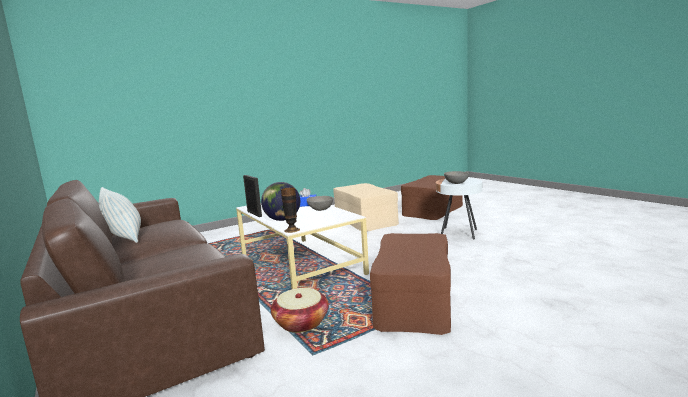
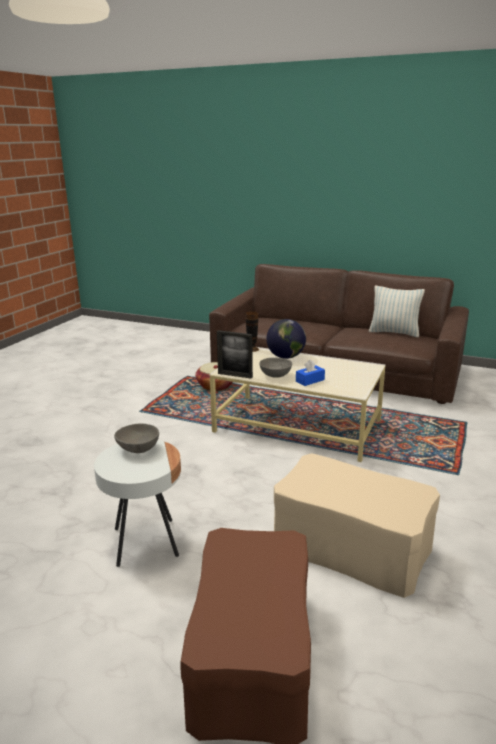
camera: 145 degrees right, 10 degrees up
(254, 214) = (334, 359): picture frame -> picture frame (235, 375)
(413, 302) = (149, 415): brown ottoman -> none

